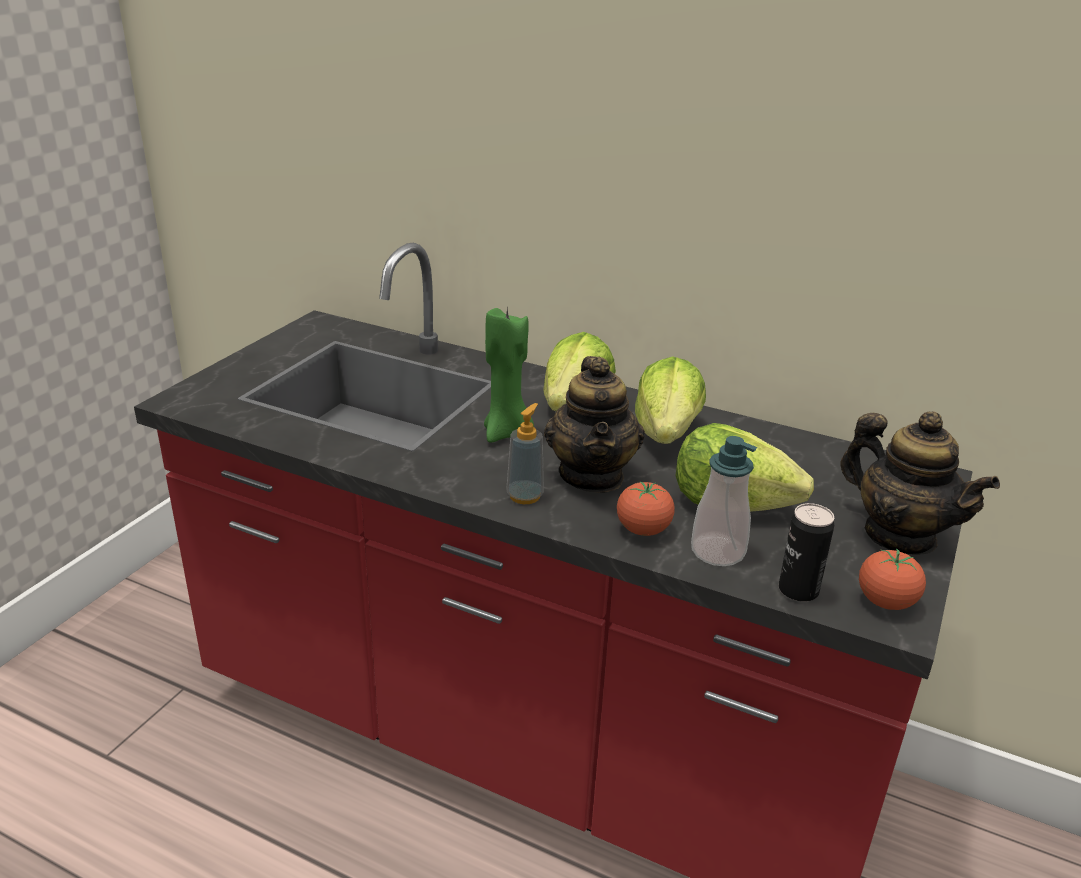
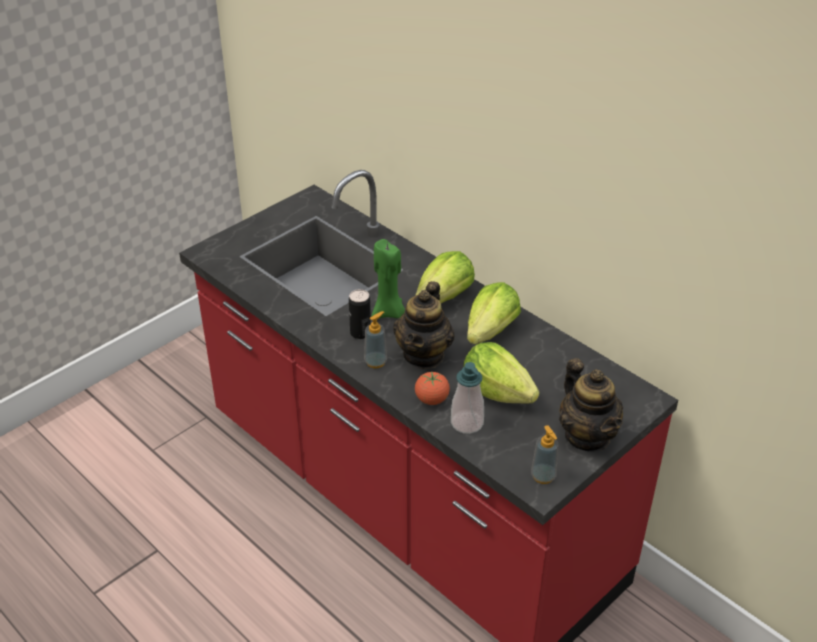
camera: 20 degrees right, 10 degrees up
(798, 590) = (497, 457): can -> can (360, 333)
(885, 602) = (543, 476): tomato -> soap dispenser

